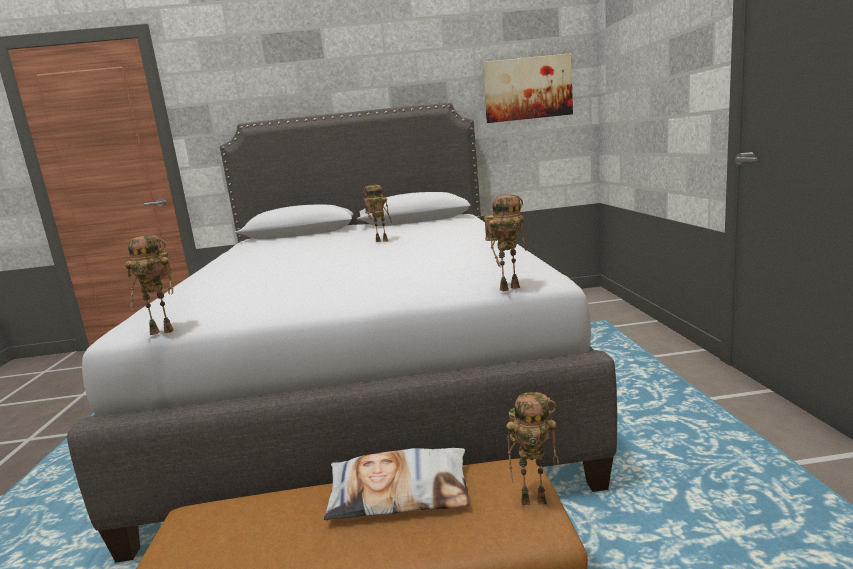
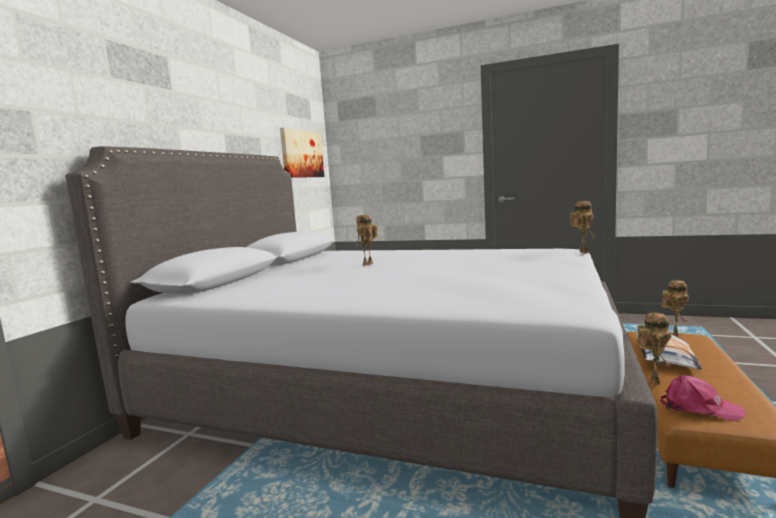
camera: 65 degrees left, 5 degrees down
(164, 331) = (600, 301): toy robot -> toy robot (652, 380)
(208, 524) = (699, 408): none -> pink cap

